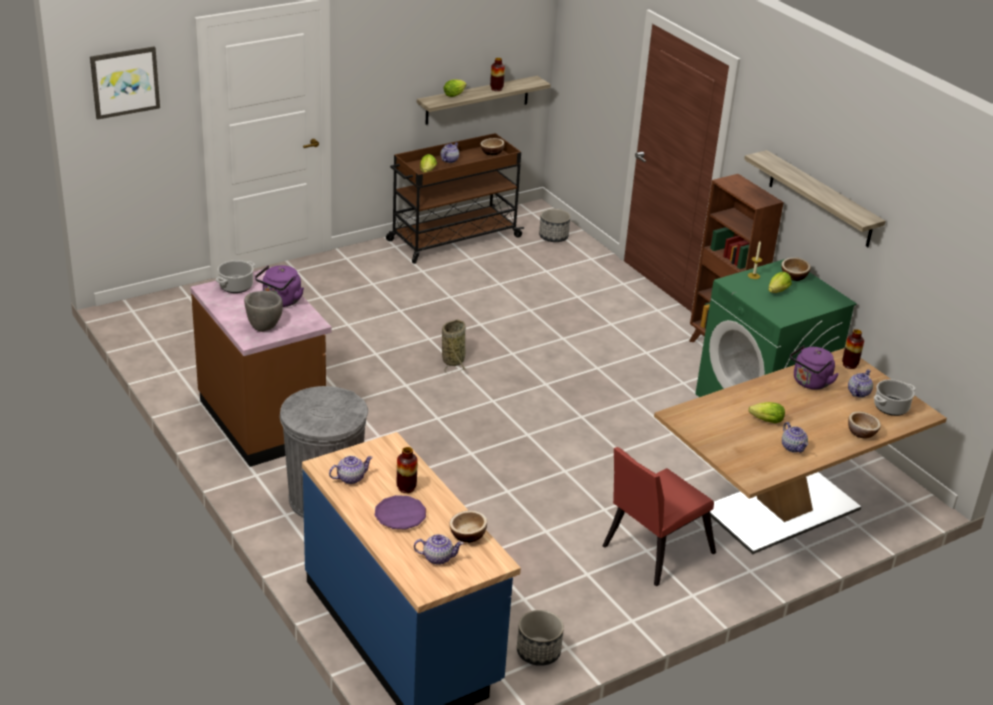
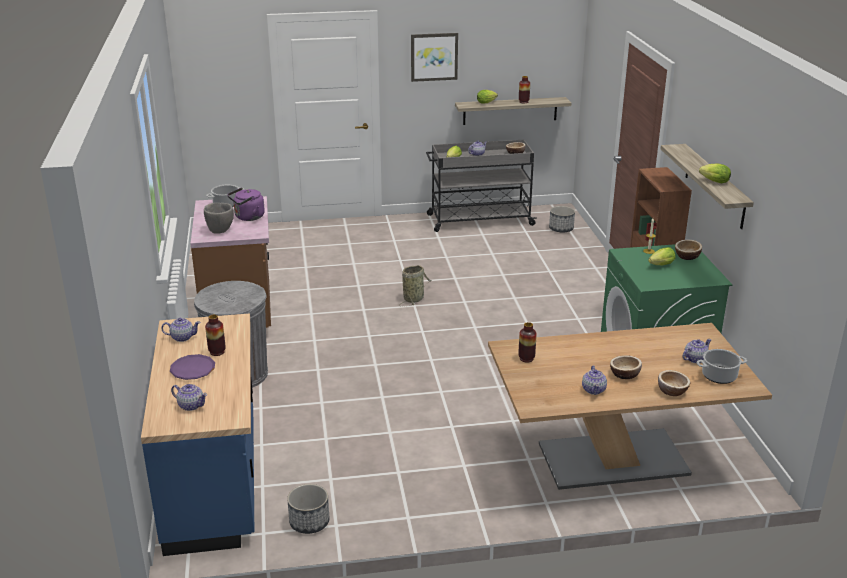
camera: 25 degrees right, 5 degrees down
(125, 82) = (211, 57): picture -> picture (434, 56)
(452, 239) = (479, 220): brown cart -> grey cart
(468, 535) = (231, 394): bowl -> bowl (624, 374)
(652, 551) = (468, 467): red chair -> none
(764, 420) = (584, 365): lettuce -> lettuce (713, 181)
(810, 383) = (652, 344): purple kettle -> none
(849, 365) = (704, 336): vase -> vase (526, 358)

